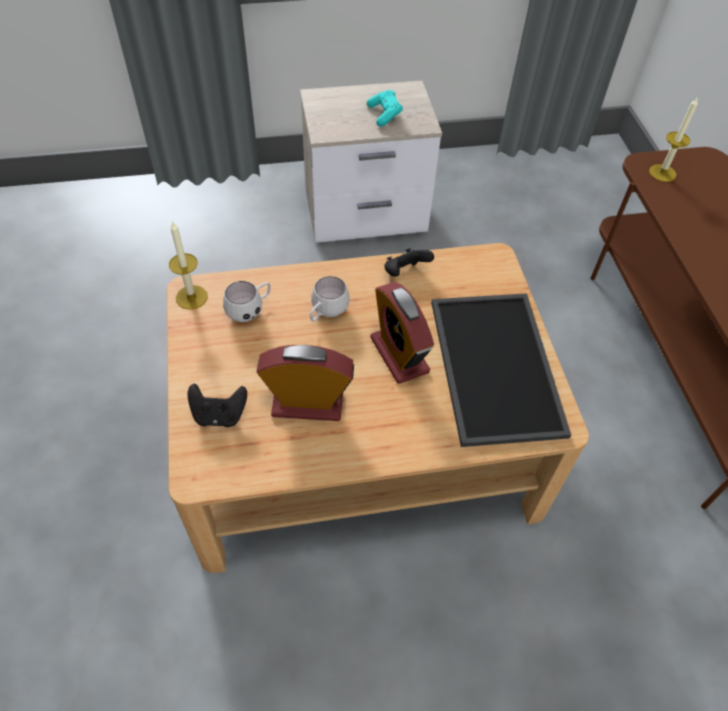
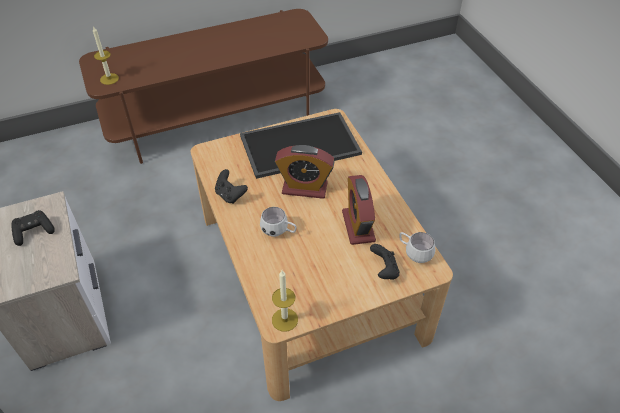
camera: 100 degrees left, 5 degrees down
(250, 310) = (288, 277): white mug -> white mug (414, 253)
(385, 114) = (34, 232): turquoise game controller -> black game controller
(399, 354) = (304, 188): alarm clock -> alarm clock turned 45 degrees clockwise

